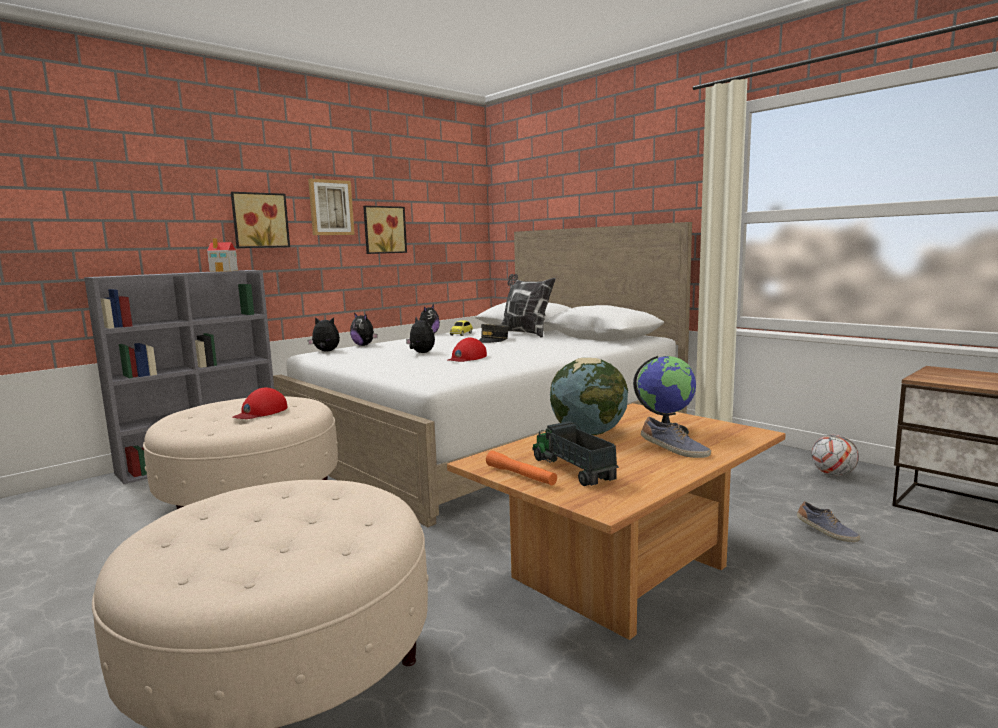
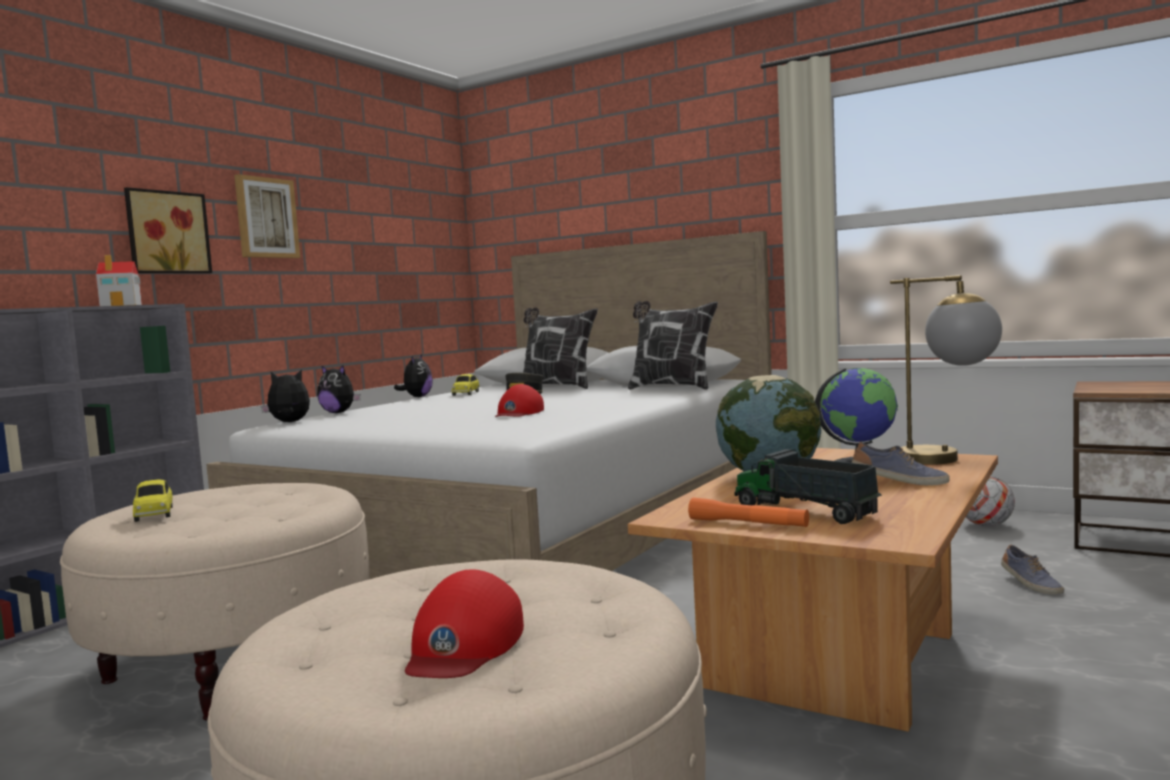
camera: 15 degrees left, 5 degrees down
(204, 414) = (154, 514): none -> toy car
(261, 412) = (249, 503): red cap -> red cap (464, 645)
(383, 230) = (337, 252): picture -> none
(421, 353) = (442, 413): plush toy -> none
(599, 342) = (671, 388): none -> pillow
(738, 434) = (948, 461): none -> table lamp
(826, 532) = (1030, 584): shoe -> shoe turned 45 degrees clockwise

